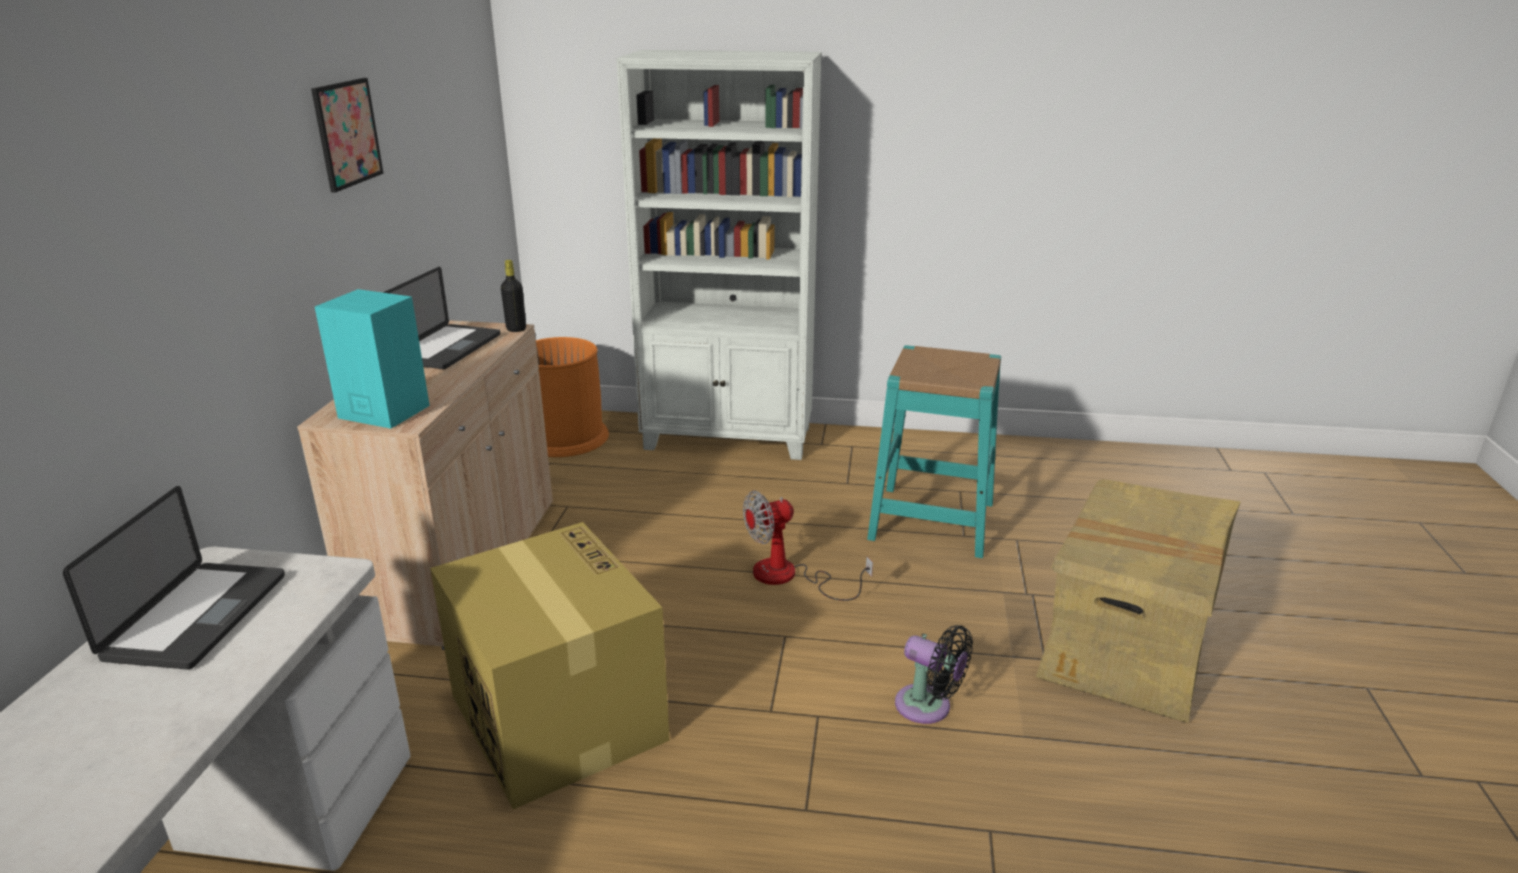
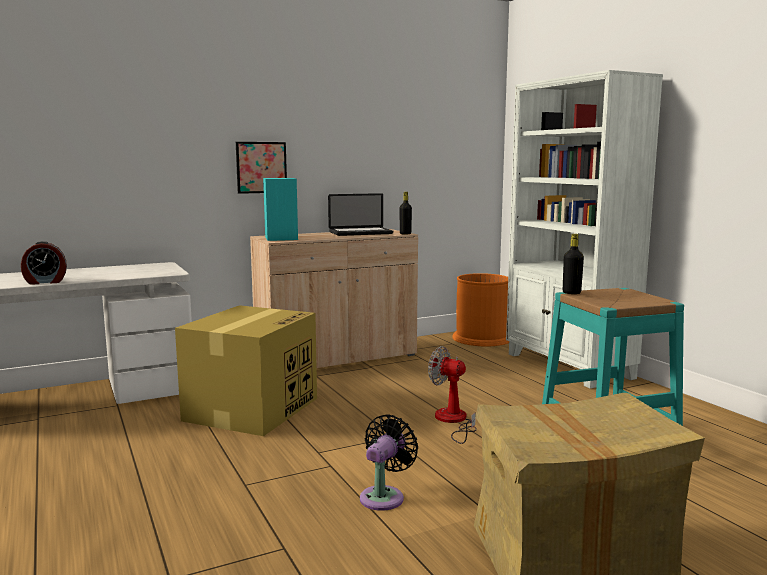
camera: 55 degrees right, 15 degrees down
(168, 747) = (45, 282): none -> alarm clock
(197, 616) = (125, 269): laptop -> none
(347, 133) = (338, 114): picture -> picture (261, 167)
(903, 375) = (571, 293): none -> black bottle
(928, 707) = (384, 496): black fan -> black fan turned 150 degrees counterclockwise

